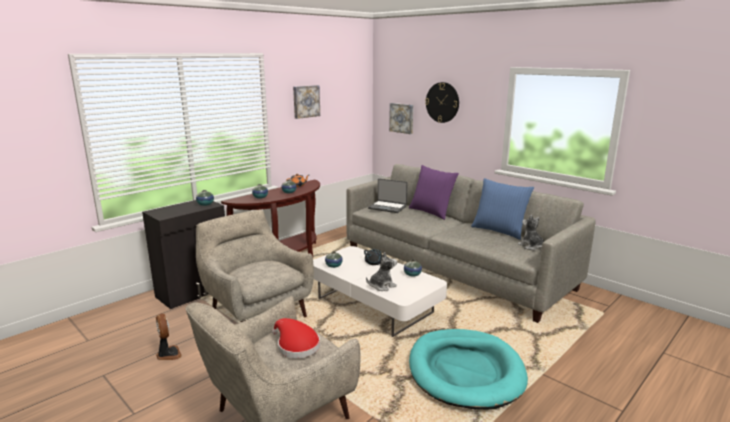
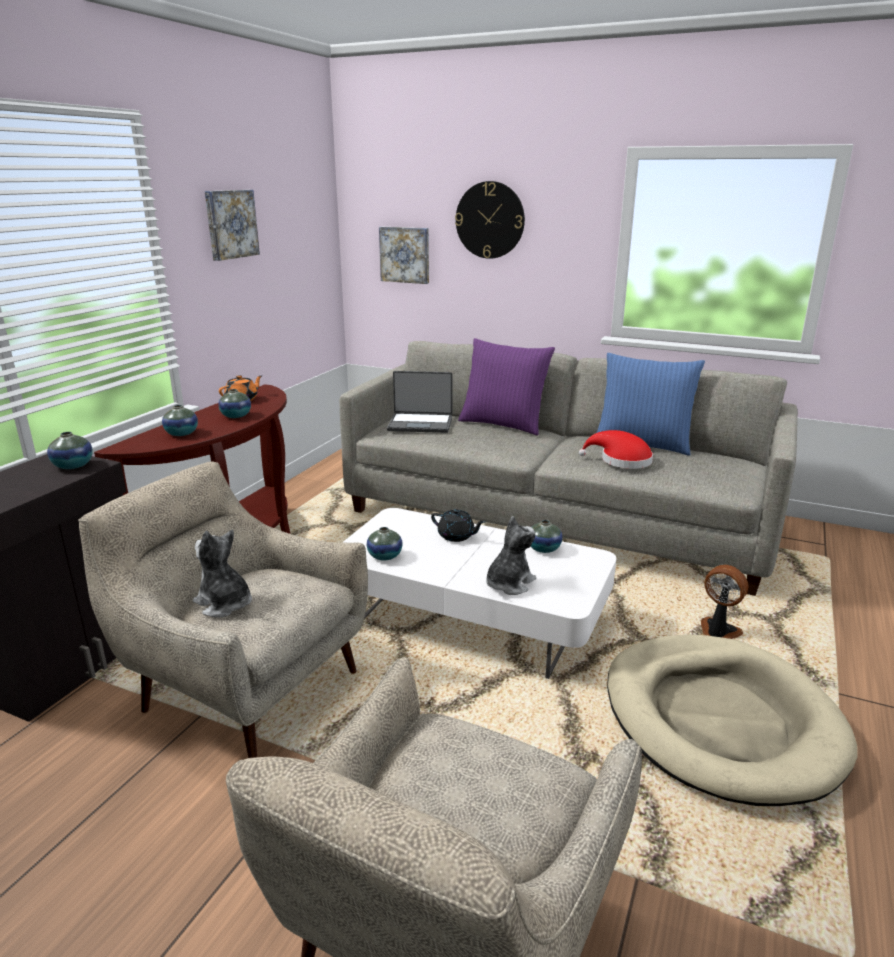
camera: 20 degrees left, 5 degrees up
(168, 354) = (82, 850): fan -> fan (718, 632)
(296, 346) = (482, 783): red hat -> red hat (621, 460)
(465, 371) = (720, 721): turquoise dog bed -> beige dog bed
(531, 246) = (718, 465): plush toy -> plush toy (224, 604)

